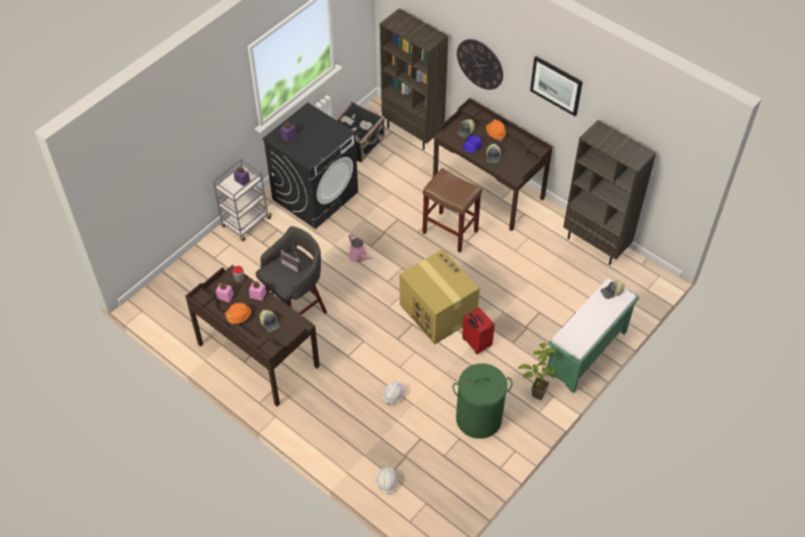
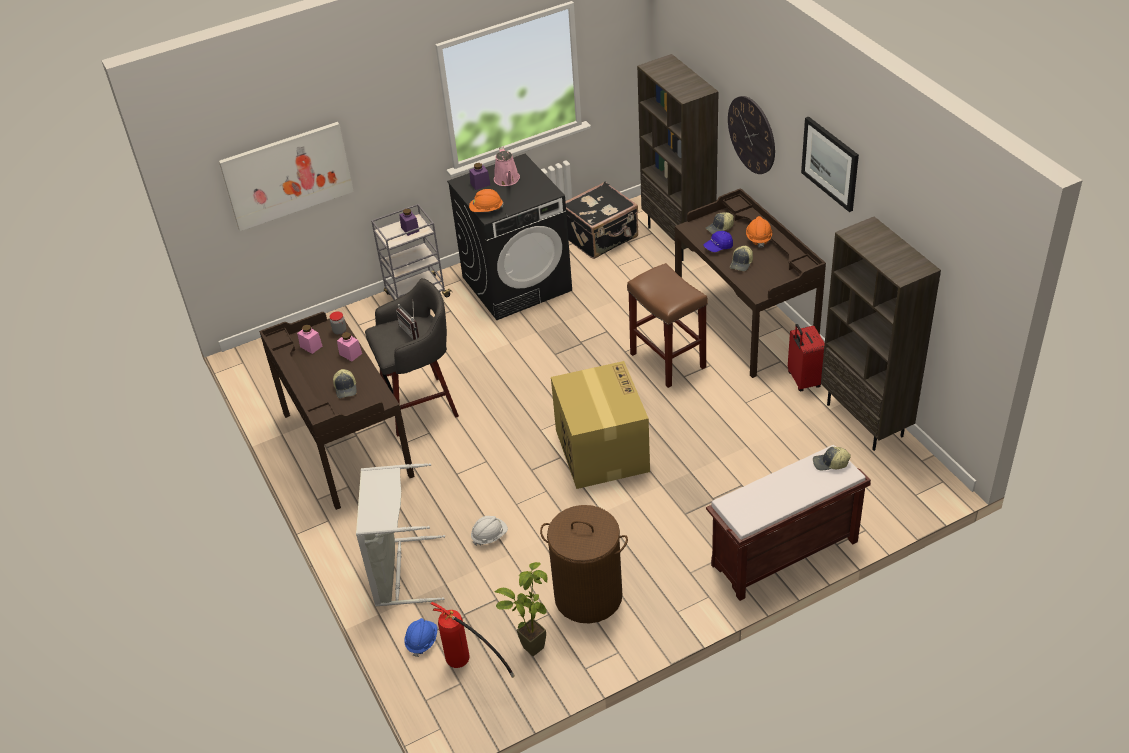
camera: 25 degrees right, 10 degrees down
(159, 169) = (287, 175): none -> picture
(238, 317) = (312, 373): orange hard hat -> orange hard hat (486, 210)
(346, 438) = (400, 572): none -> grey laundry basket
(359, 256) = (534, 363): pink watering can -> pink watering can (507, 180)
(386, 482) = (422, 641): white hard hat -> blue hard hat
(426, 489) = (469, 665): none -> fire extinguisher
(475, 343) = (633, 502): red suitcase -> red suitcase (803, 380)
(479, 418) = (588, 596): green laundry basket -> brown laundry basket
(534, 391) = (684, 583): potted plant -> potted plant (530, 642)
(586, 354) = (783, 554): green bench -> brown bench

